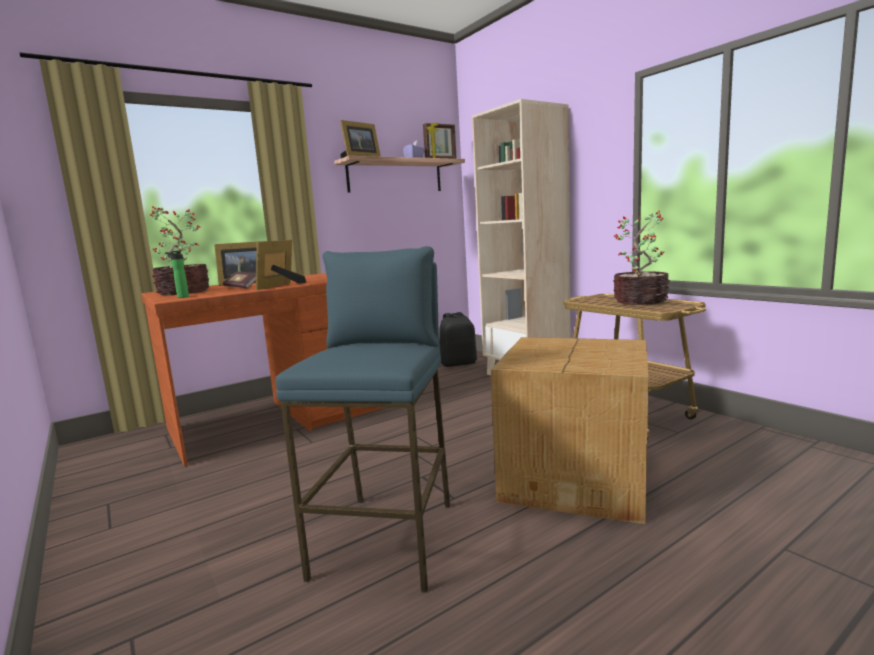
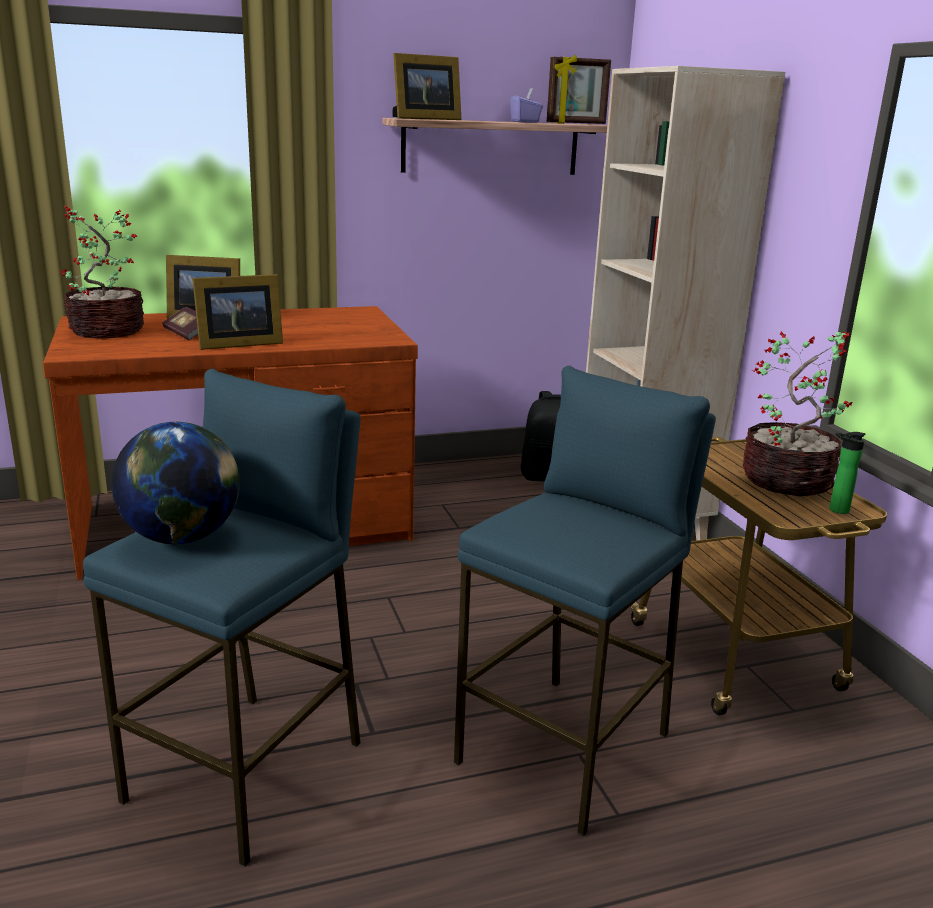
camera: 15 degrees right, 10 degrees up
(181, 297) = (88, 349): bottle -> bottle (836, 510)
(281, 286) = (237, 344): picture frame -> picture frame turned 150 degrees counterclockwise
(341, 354) = (182, 538): none -> globe
(577, 477) = (567, 748): cardboard box -> blue stool

